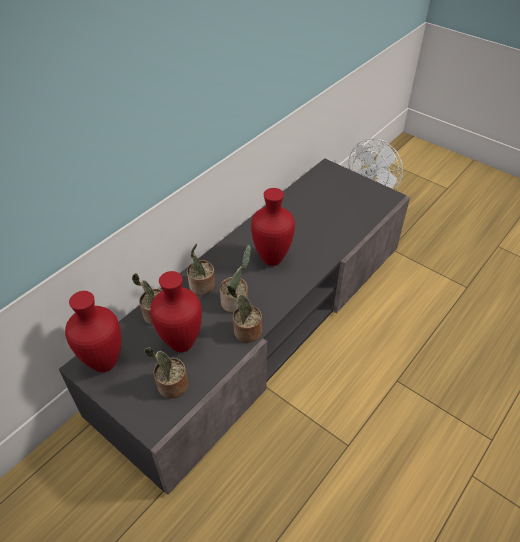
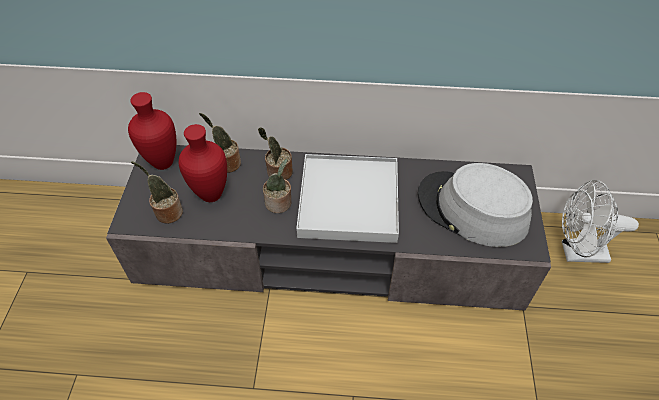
camera: 55 degrees right, 5 degrees up
(245, 332) = (252, 227): potted plant -> none
(272, 260) = (348, 201): red vase -> white tray
(337, 204) = (472, 209): none -> grey hat

